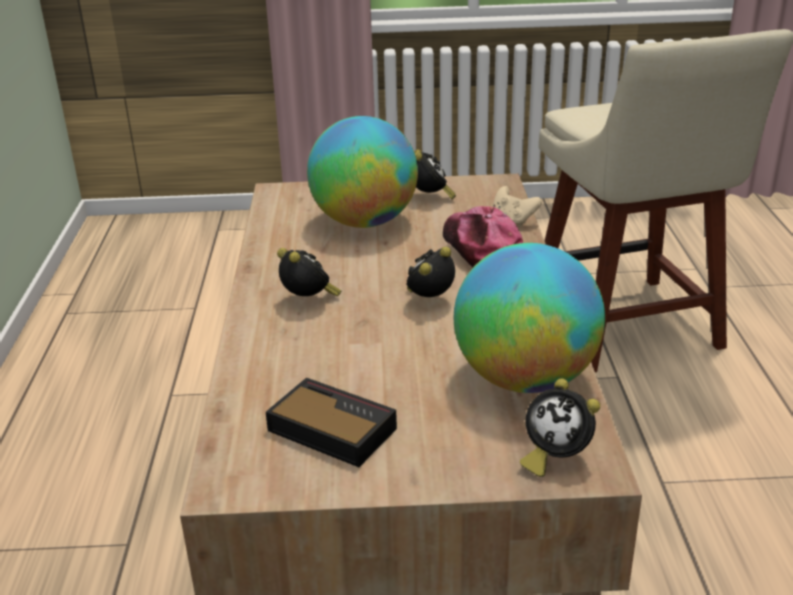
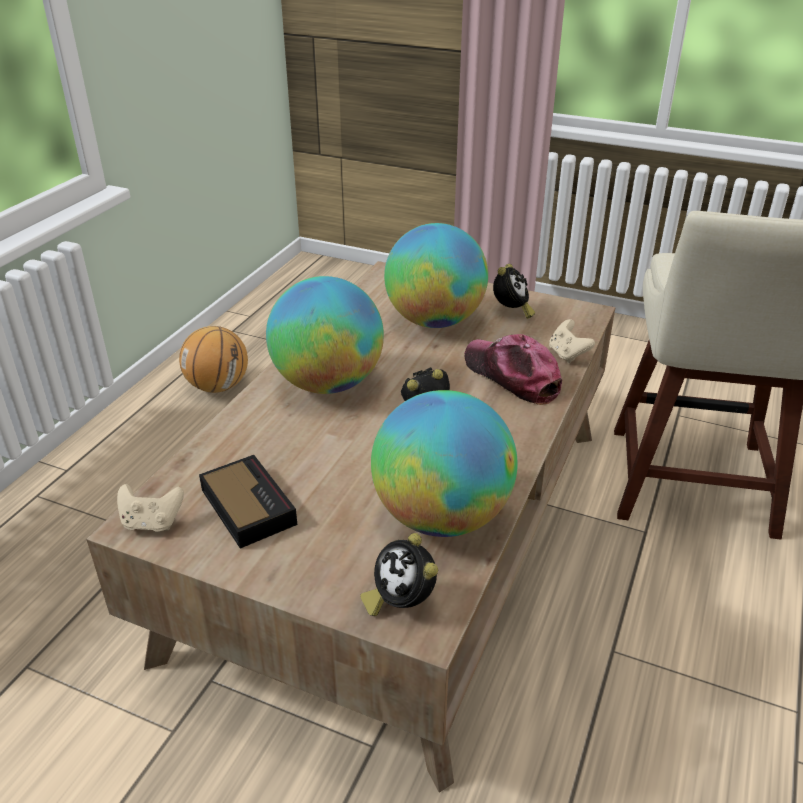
camera: 25 degrees right, 5 degrees up
(92, 373) = (218, 386): none -> basketball
(242, 476) = (152, 523): none -> beige game controller
(309, 301) = (328, 383): alarm clock -> globe
(480, 250) = (512, 376): cap -> cap turned 45 degrees counterclockwise

